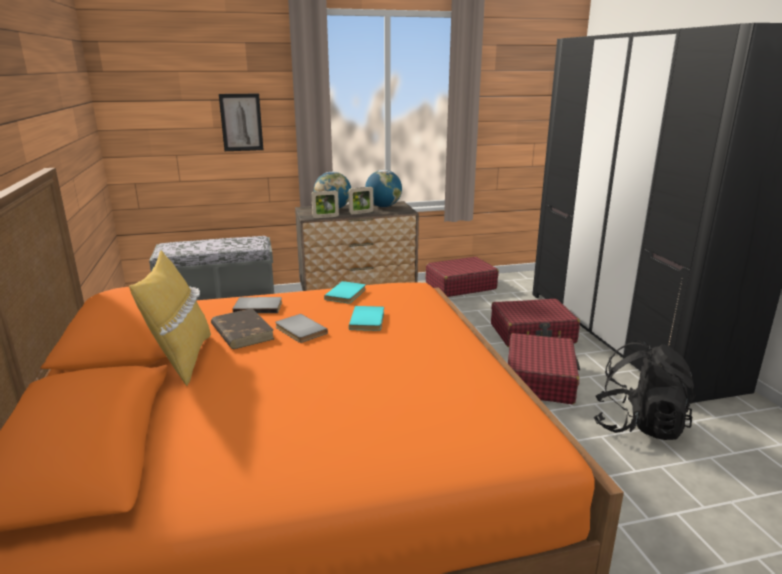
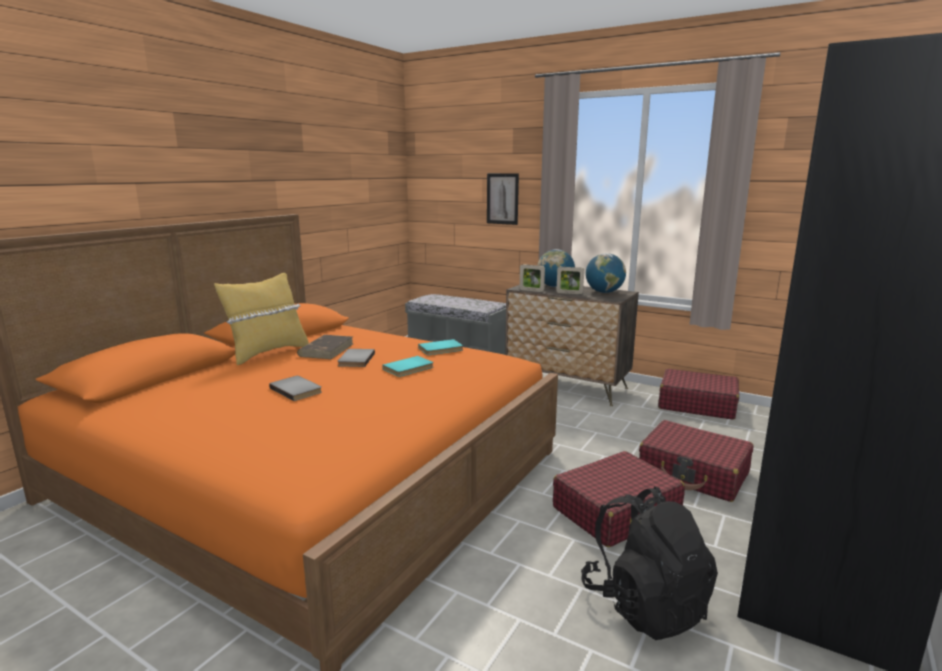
camera: 45 degrees right, 5 degrees down
(258, 307) = (371, 339): grey book -> grey book (297, 390)

